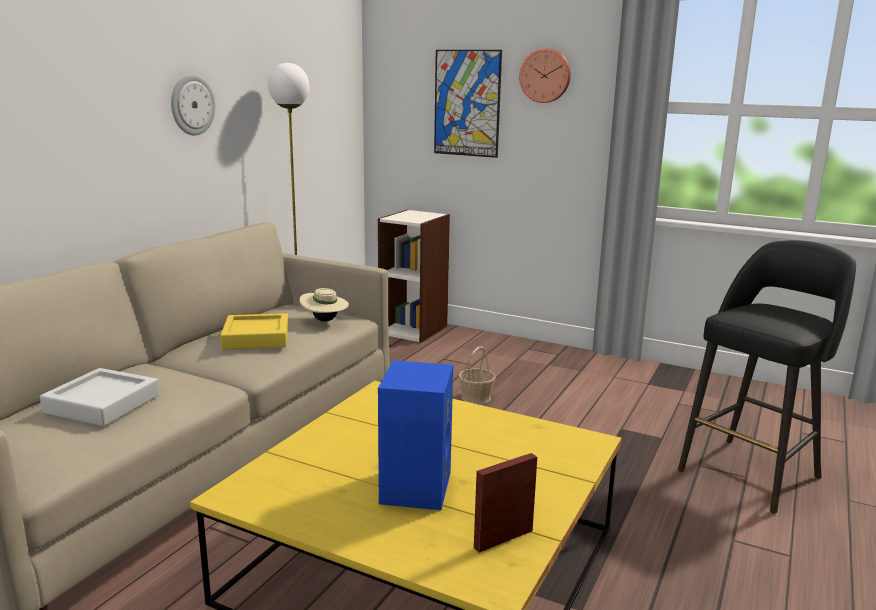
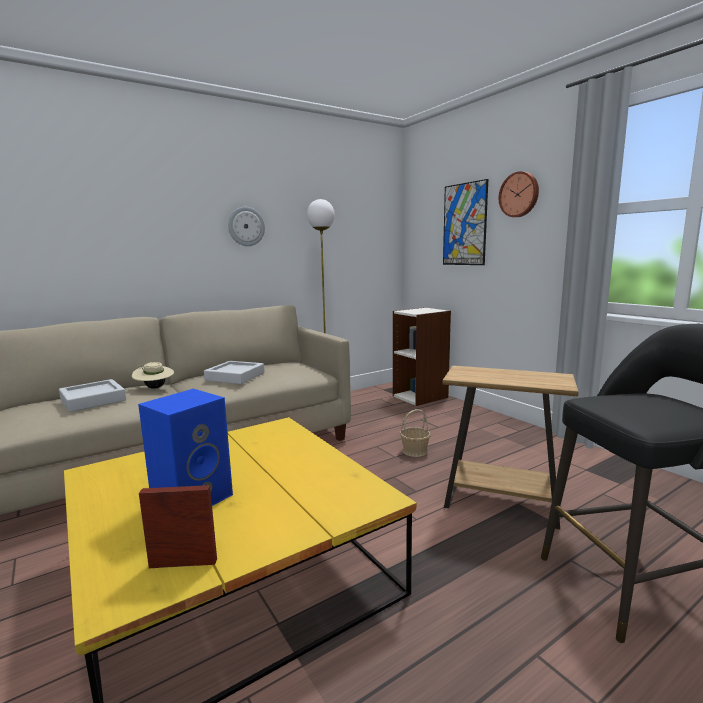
camera: 30 degrees right, 5 degrees down
(256, 337) = (235, 376): yellow tray -> grey tray
(324, 321) = (293, 372): beige hat -> beige hat (154, 388)
(608, 433) = (501, 504): none -> brown side table

